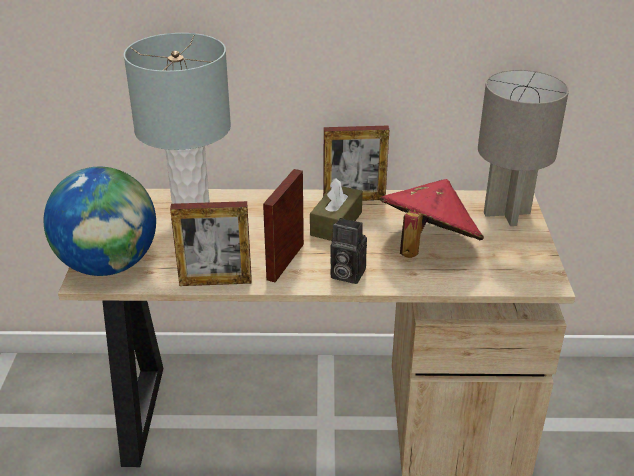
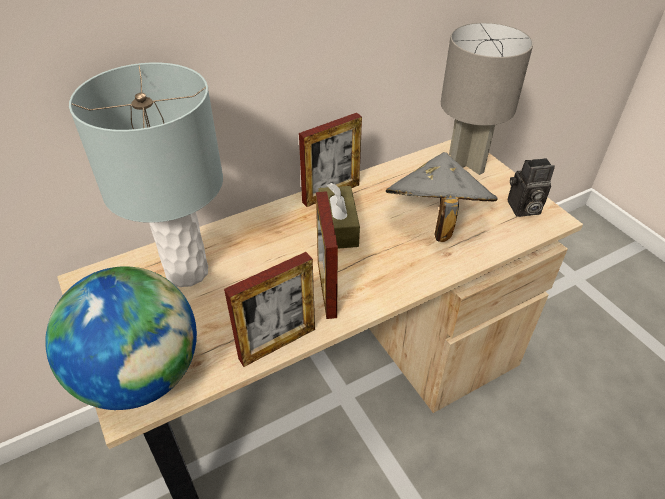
camera: 30 degrees left, 10 degrees up
(345, 274) = (392, 279): camera -> camera (523, 209)
(427, 247) = (435, 221): red hat -> grey hat

